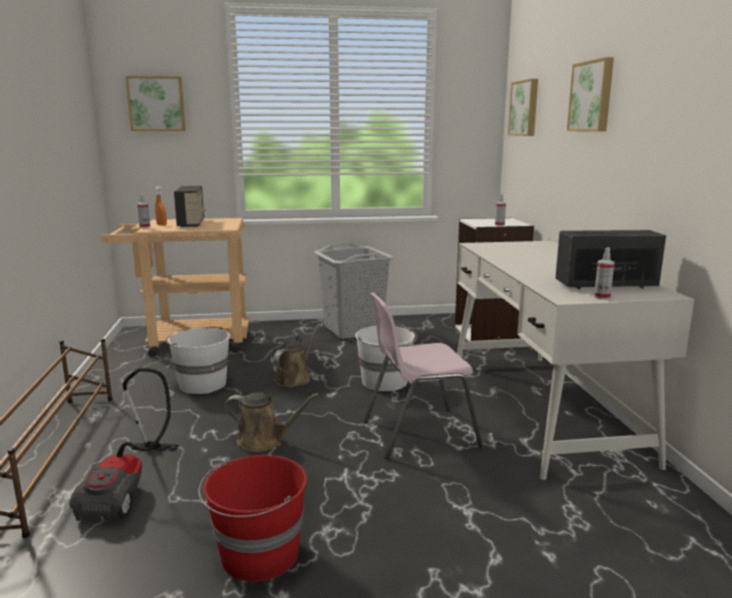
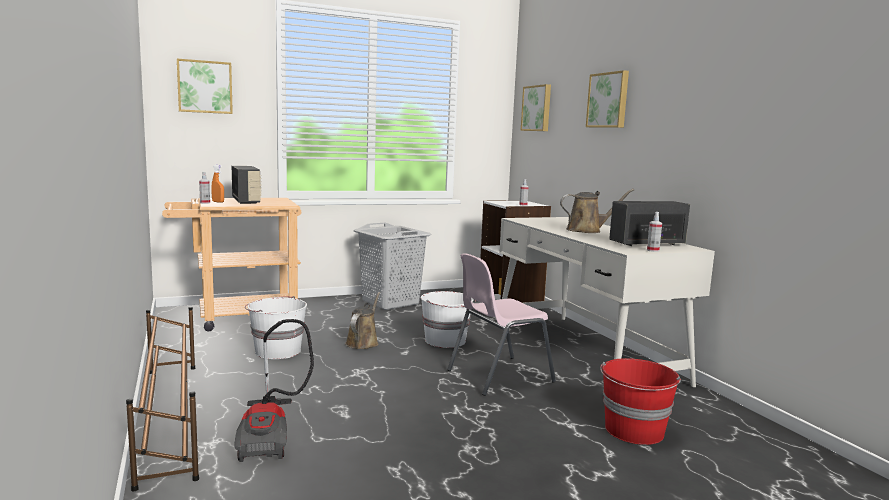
camera: 15 degrees left, 5 degrees down
(258, 555) = (423, 470): red bucket -> red bucket (634, 431)
(264, 441) = (369, 390): brown watering can -> brown watering can (587, 230)

